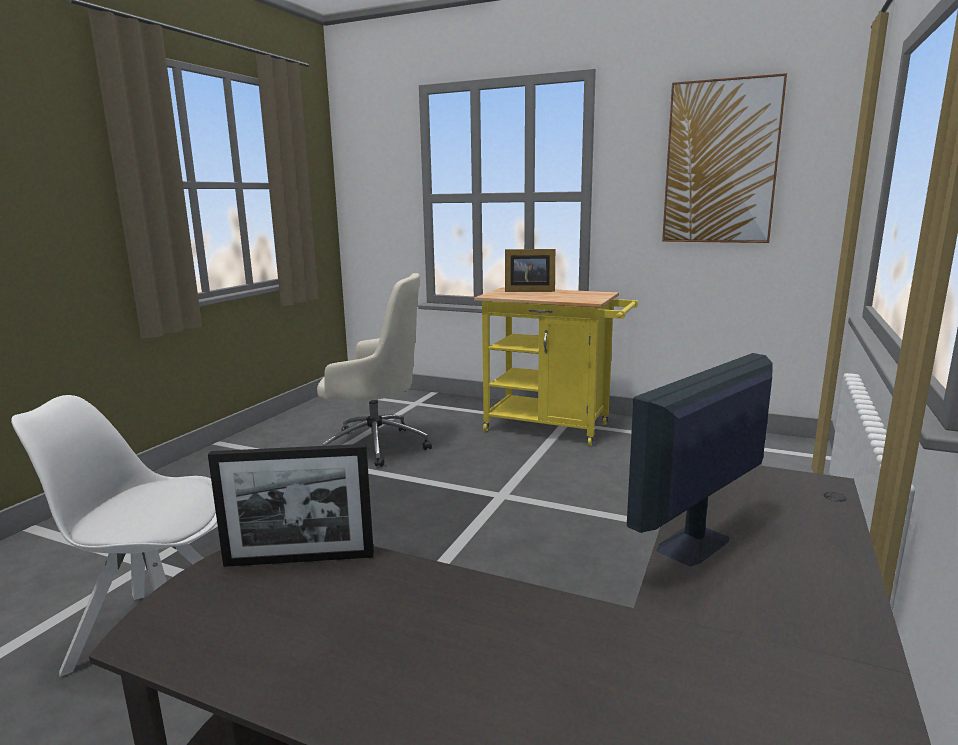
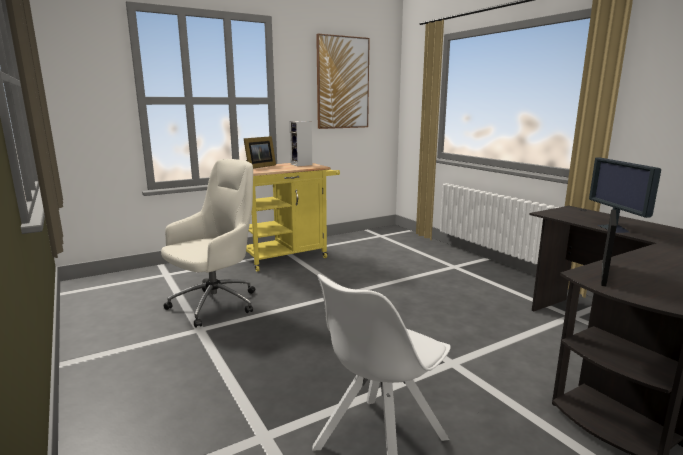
camera: 55 degrees left, 0 degrees up
(586, 295) = (302, 164): none -> speaker

